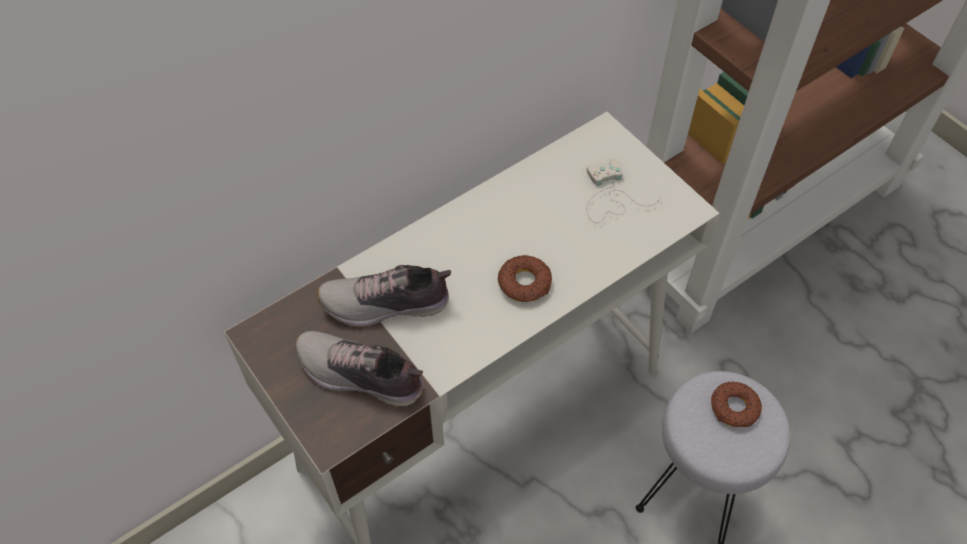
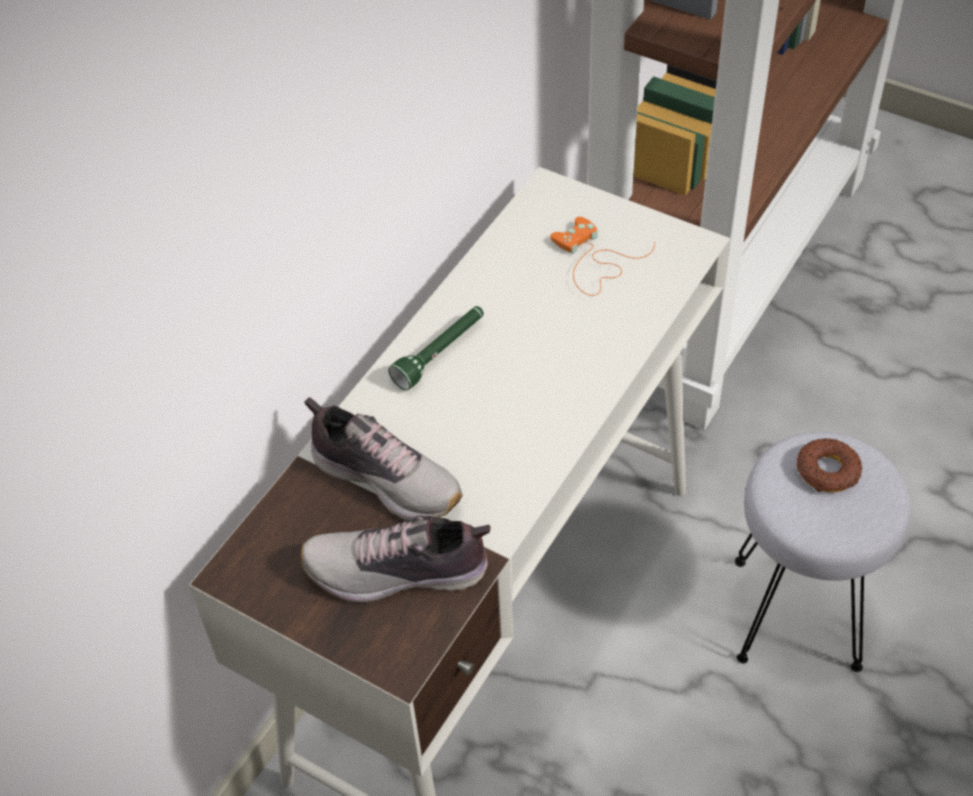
camera: 20 degrees left, 5 degrees down
(386, 305) = (386, 478): shoe -> shoe turned 120 degrees counterclockwise
(468, 228) = (440, 353): none -> green flashlight
(525, 283) = (544, 392): donut -> none
(610, 196) = (594, 260): white game controller -> orange game controller

